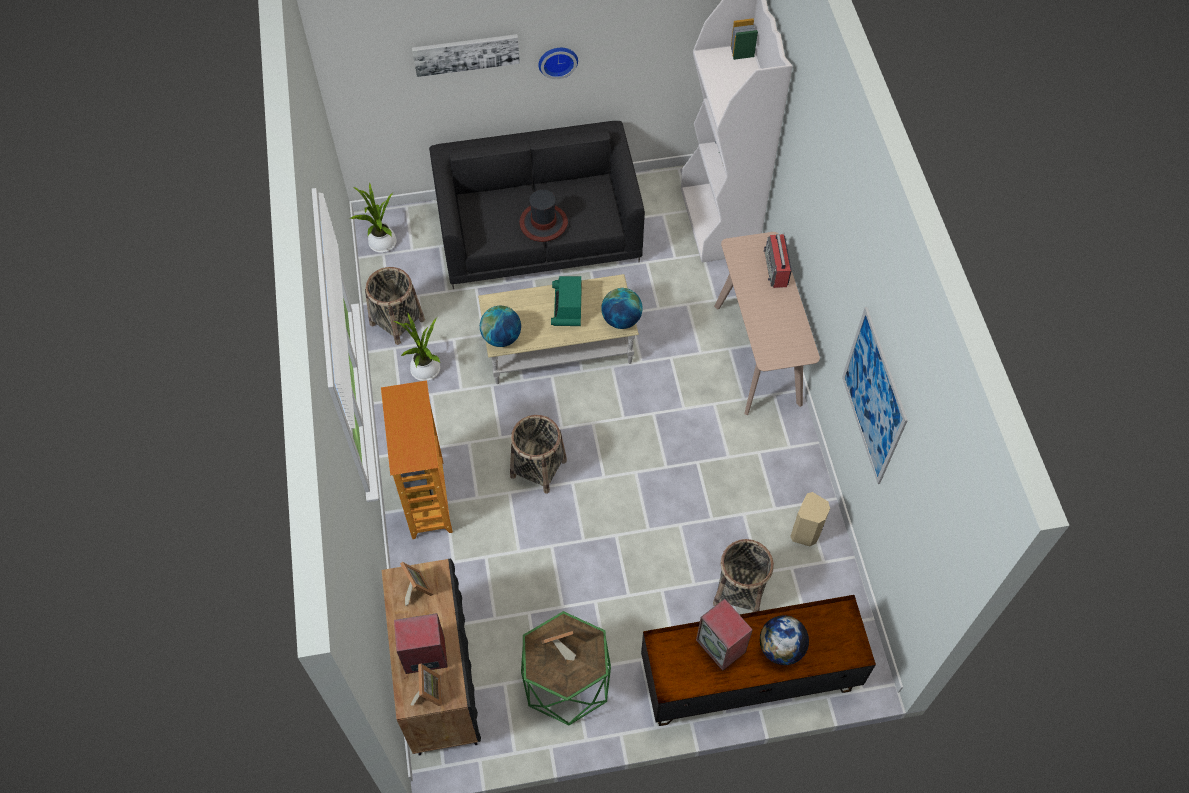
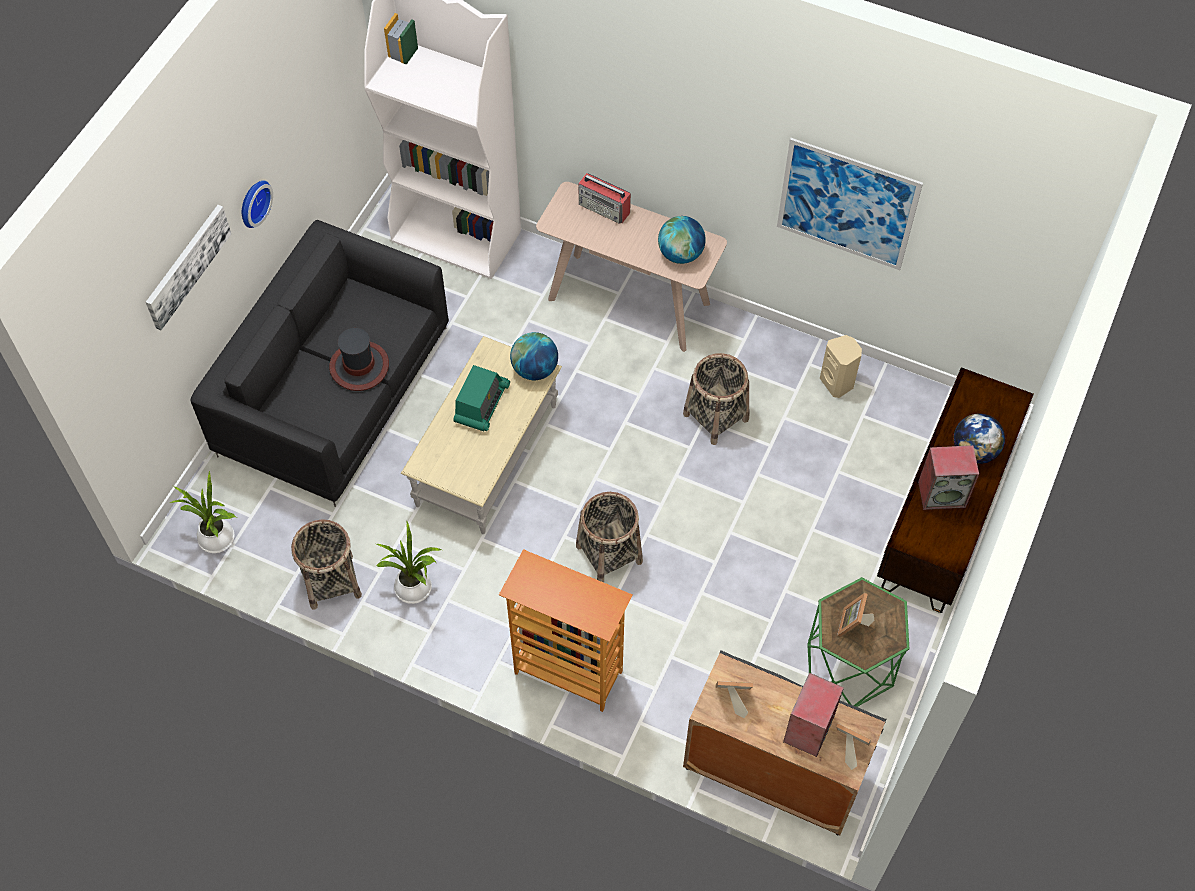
camera: 55 degrees left, 0 degrees up
(501, 337) = (470, 481): globe -> globe (680, 254)
(567, 306) = (481, 404): radio -> radio turned 105 degrees counterclockwise
(739, 591) = (857, 469): basket -> basket (716, 417)

